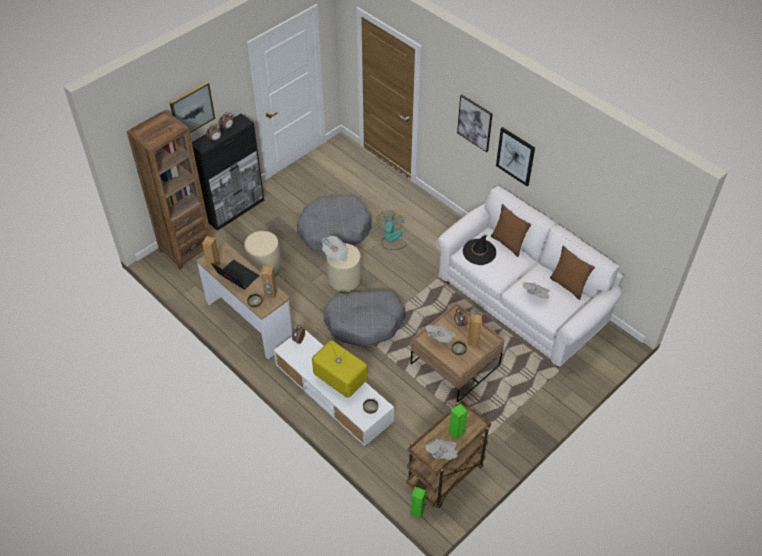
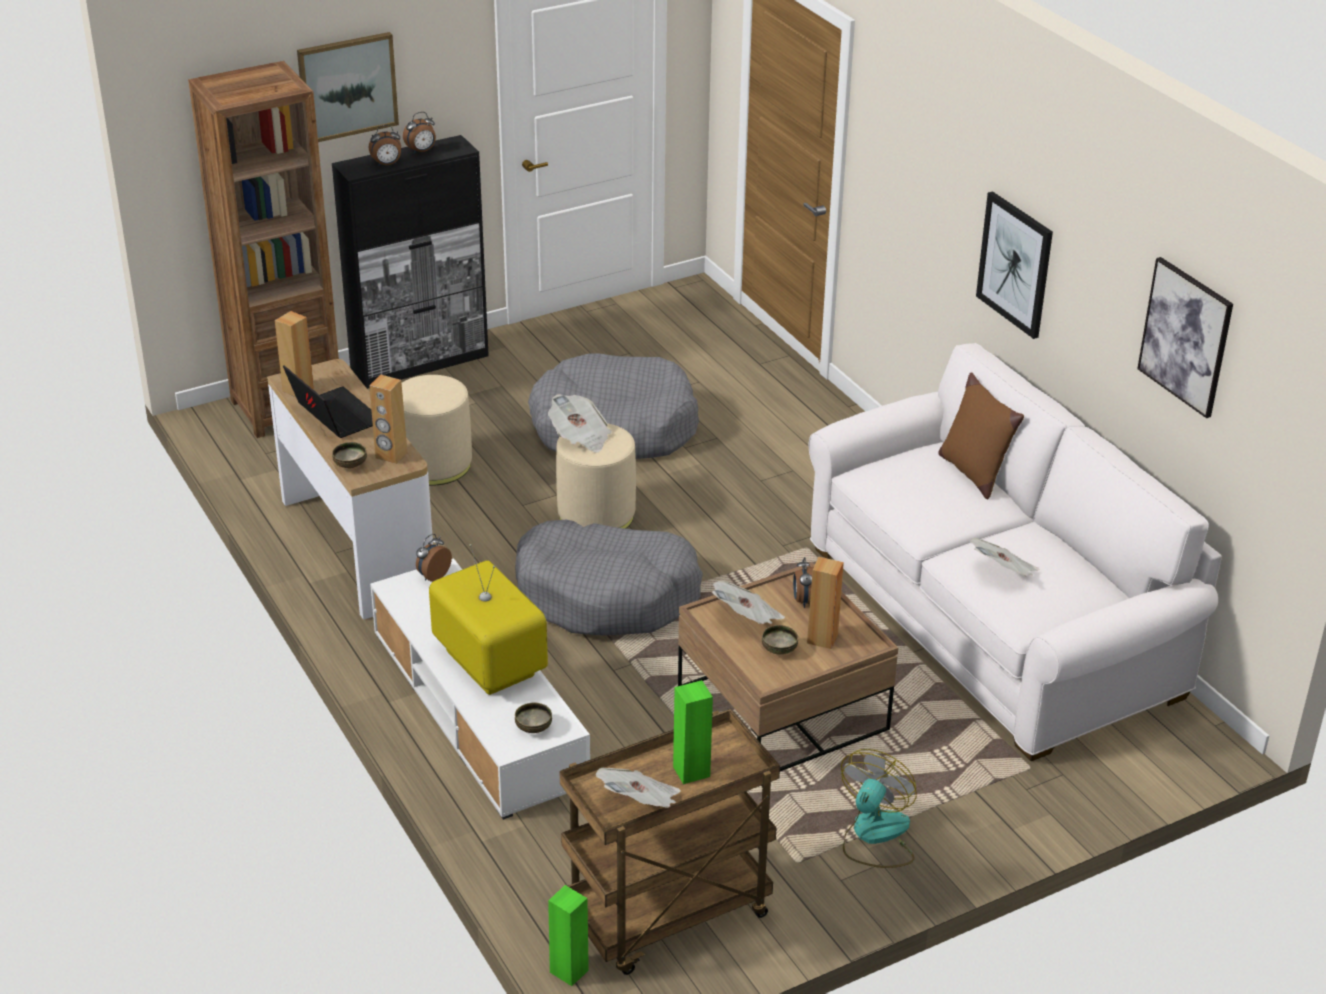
camera: 15 degrees right, 15 degrees down
(391, 239) = (733, 463): fan -> fan (875, 836)
(475, 123) = (942, 193): picture -> picture (1186, 336)
(479, 252) = (899, 476): black hat -> none
(567, 285) = (1087, 569): brown pillow -> none

